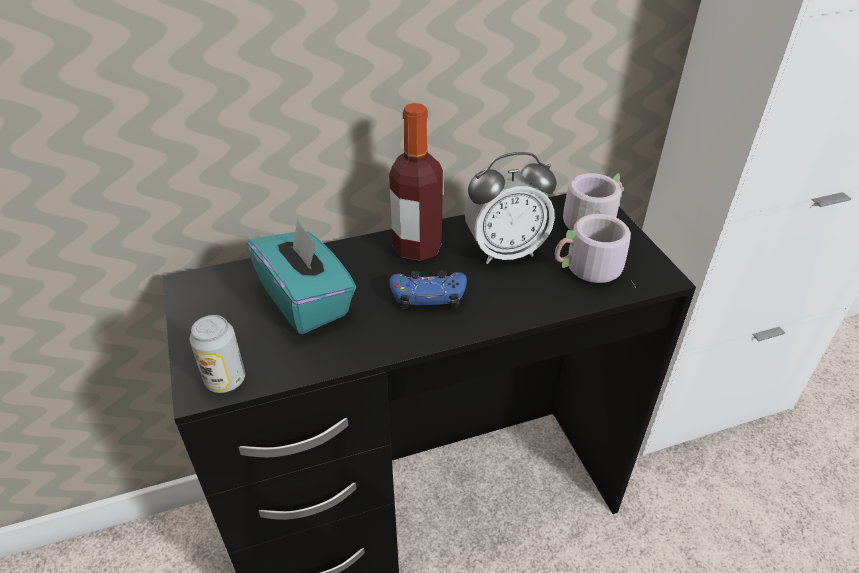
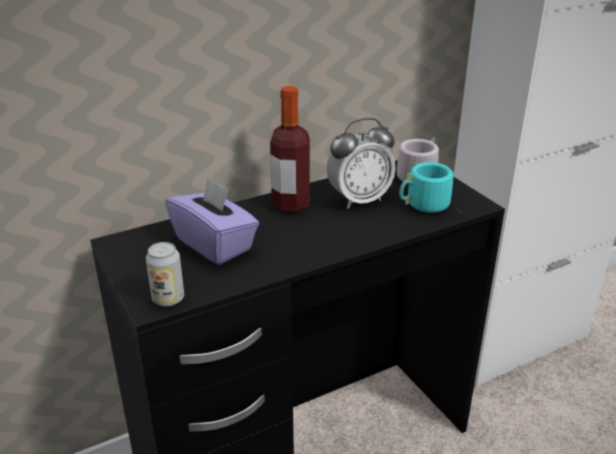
camera: 10 degrees left, 10 degrees down
(306, 301) = (215, 244): turquoise tissue box -> purple tissue box
(428, 295) = (309, 232): blue game controller -> none
(588, 271) = (424, 206): grey mug -> turquoise mug

